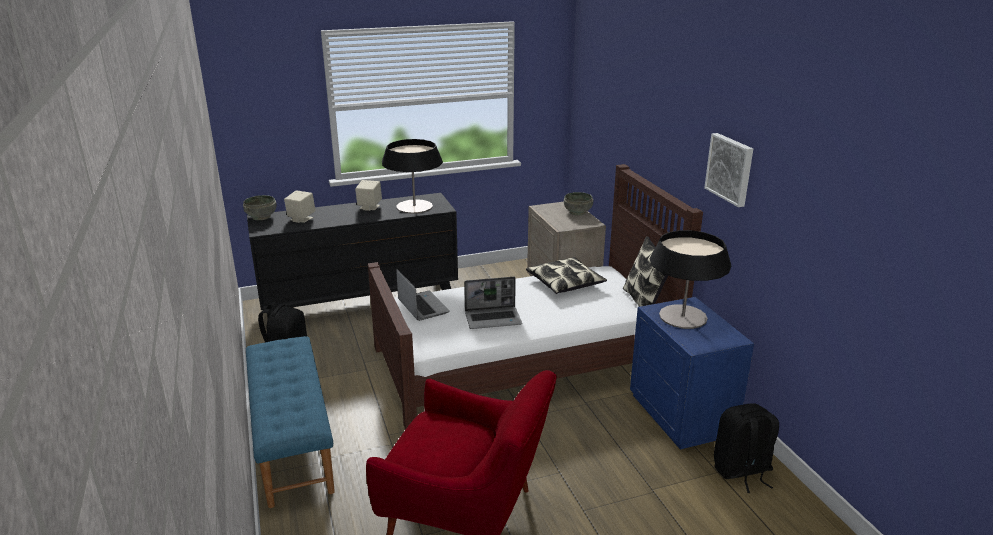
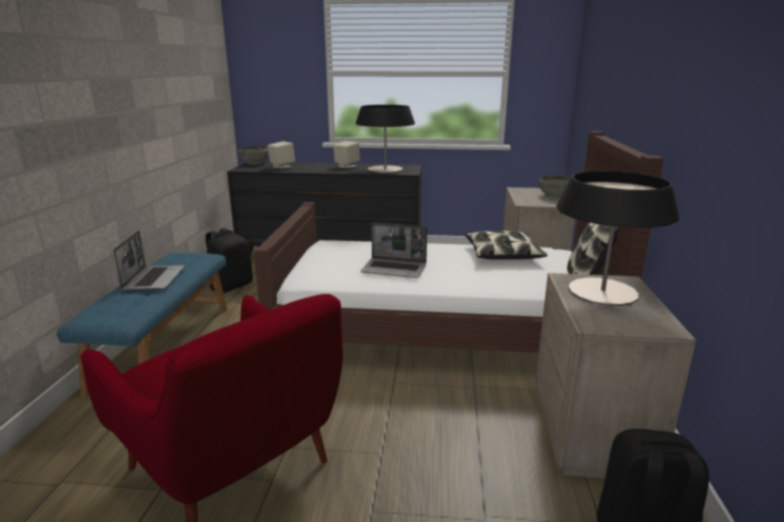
camera: 25 degrees right, 5 degrees down
(422, 306) = (338, 249): laptop -> laptop (154, 279)
(682, 414) = (592, 432): blue nightstand -> beige nightstand
(730, 169) = (704, 83): picture -> none

